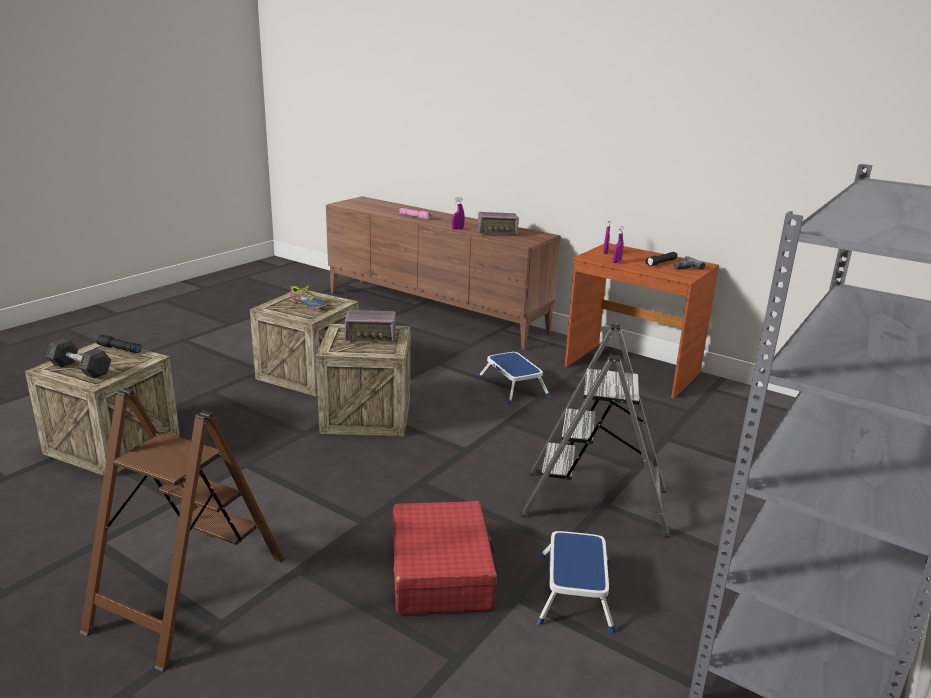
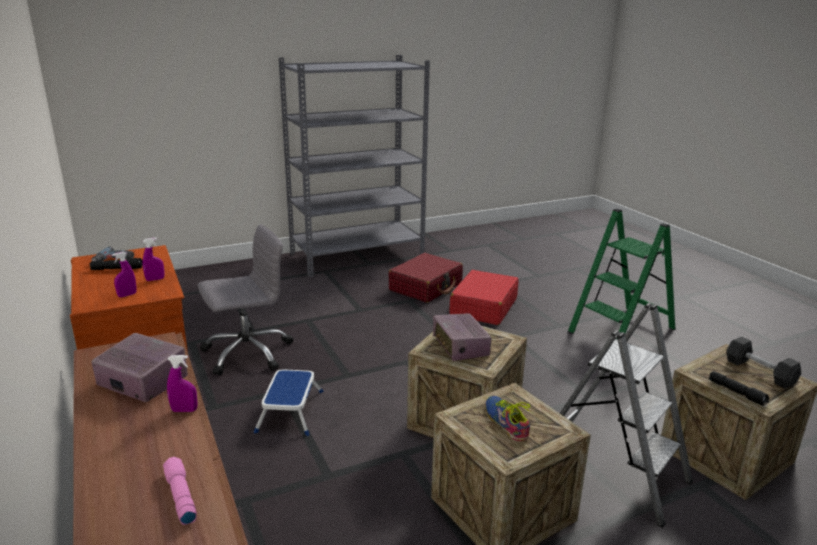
camera: 150 degrees left, 0 degrees up
(187, 594) = (622, 330): brown step ladder -> green step ladder
(371, 336) = (460, 347): radio -> radio turned 135 degrees counterclockwise
(574, 591) = (426, 287): blue step ladder -> red suitcase
(597, 502) = (362, 311): grey step ladder -> grey step ladder (607, 469)
(625, 417) = (247, 352): none -> grey office chair

